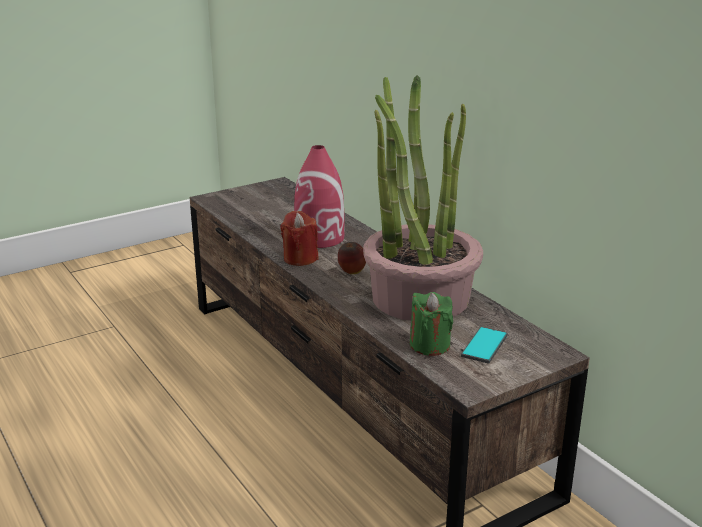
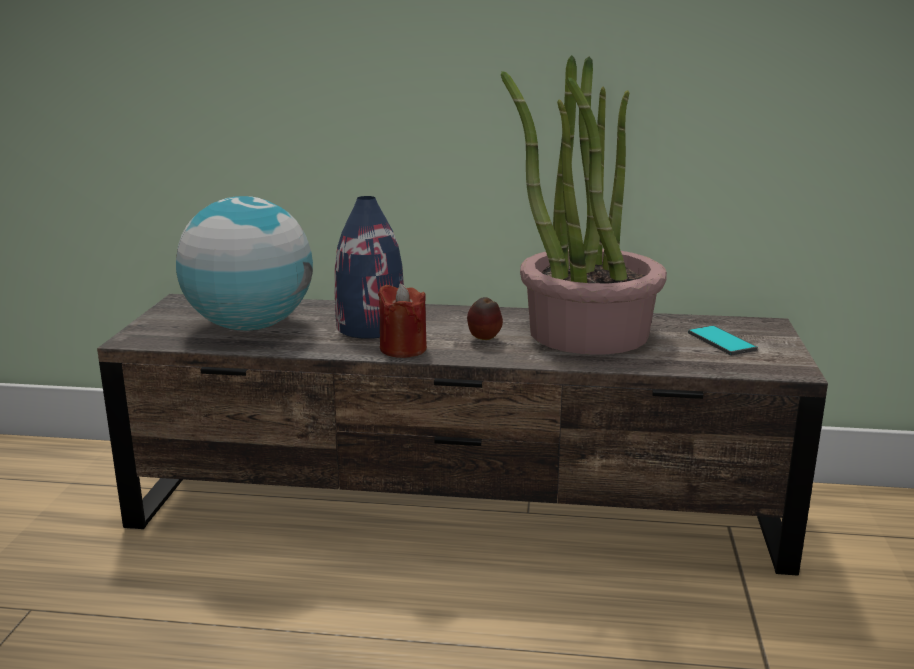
camera: 50 degrees left, 5 degrees down
(269, 212) = (249, 326): none -> globe
(320, 238) = (371, 326): red vase -> blue vase
(429, 345) = (692, 359): green candle -> none

